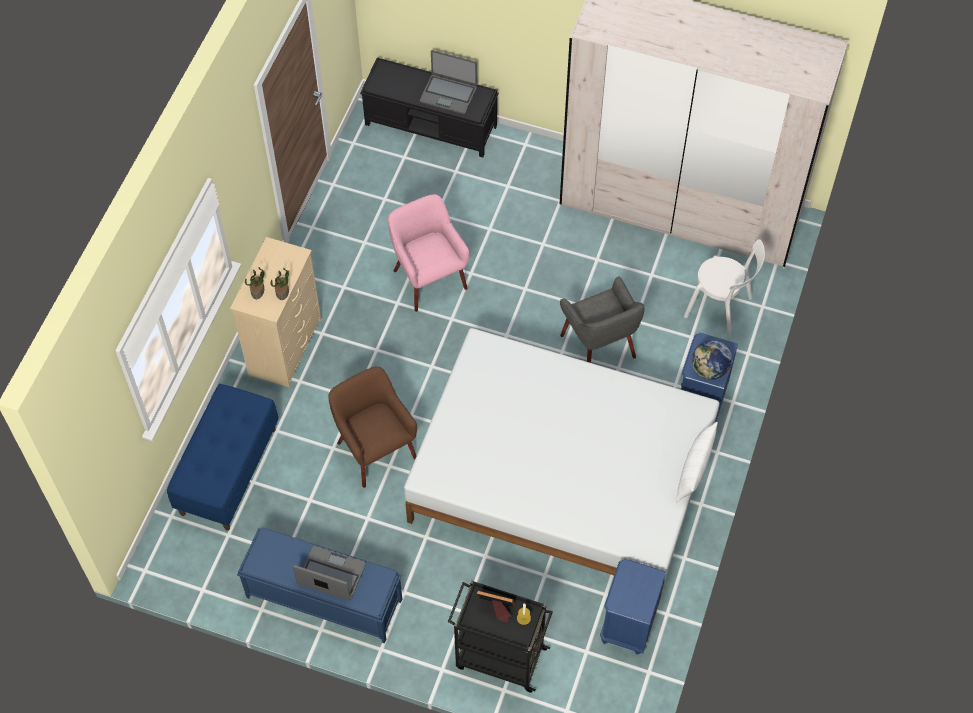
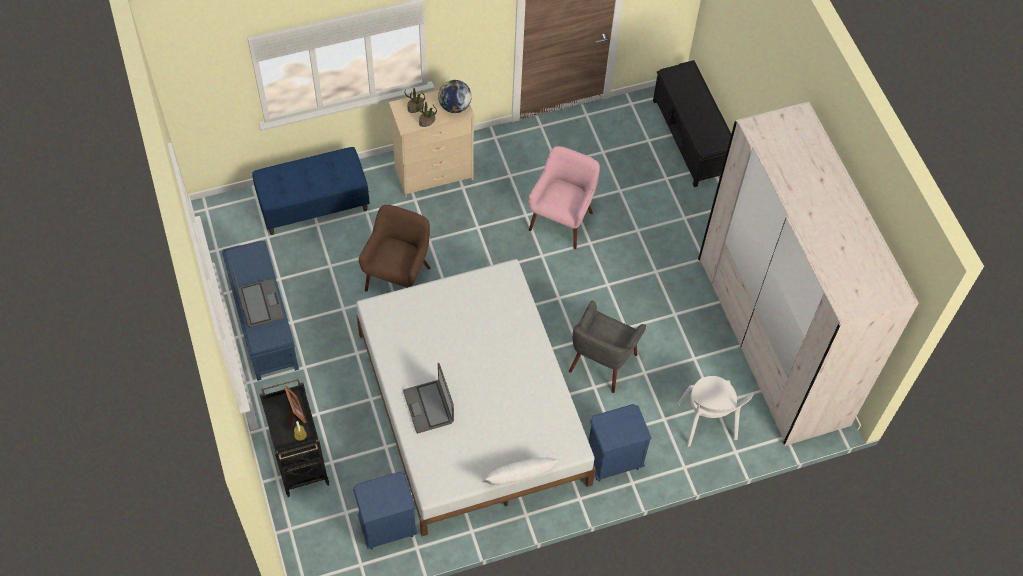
camera: 50 degrees right, 0 degrees up
(448, 94) = (704, 121): laptop -> laptop (429, 406)
(709, 370) = (610, 432): globe -> globe (454, 106)

